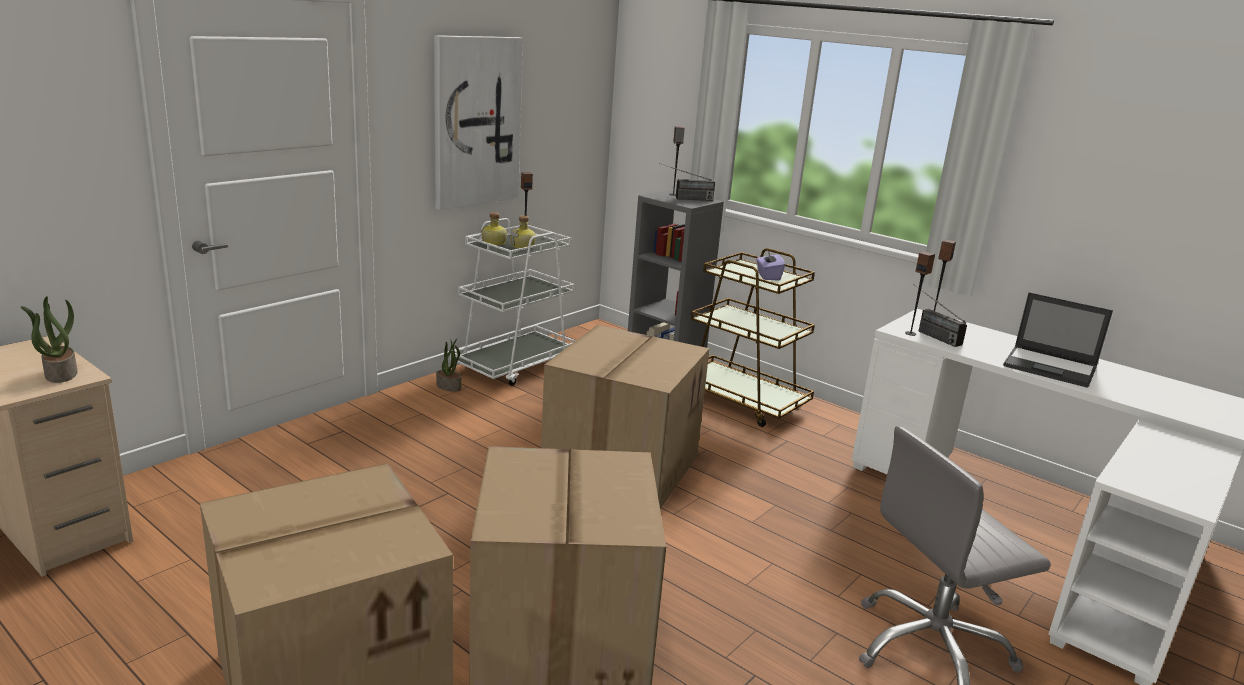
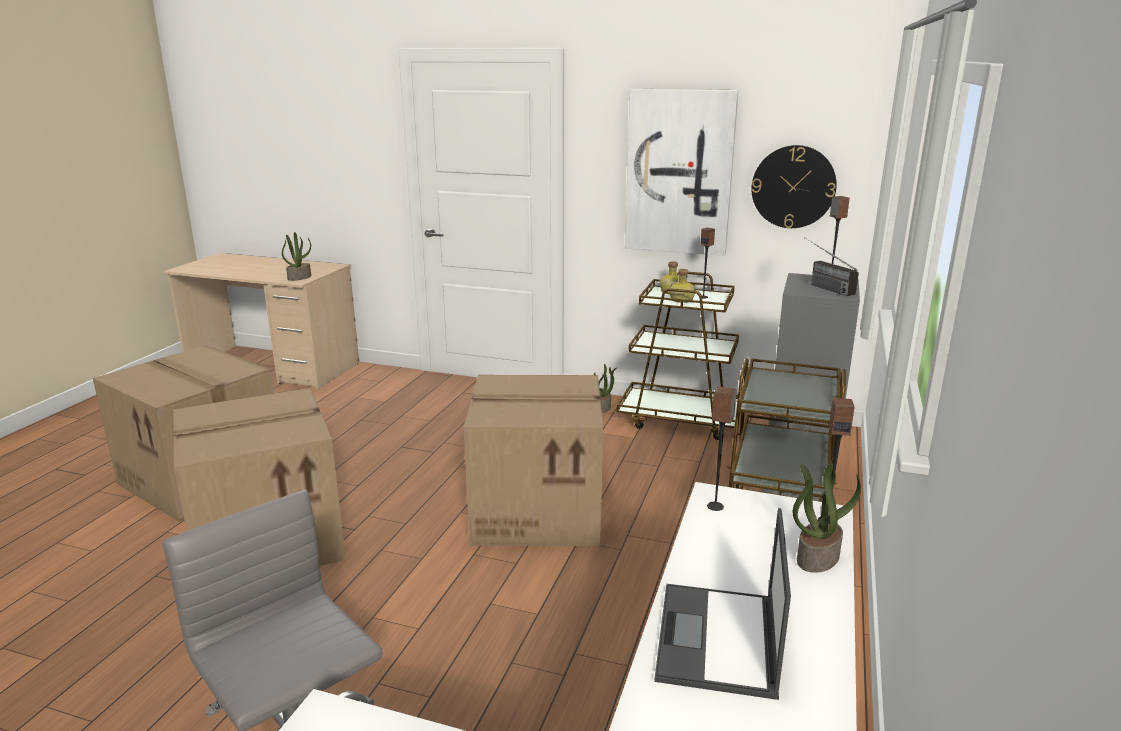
camera: 70 degrees right, 0 degrees up
(515, 366) = (680, 419): white cart -> brown cart
(555, 124) = (793, 187): none -> wall clock
(768, 276) = (794, 398): purple tissue box -> none
(929, 334) = (734, 521): radio -> none
(971, 329) = (817, 557): none -> potted plant

